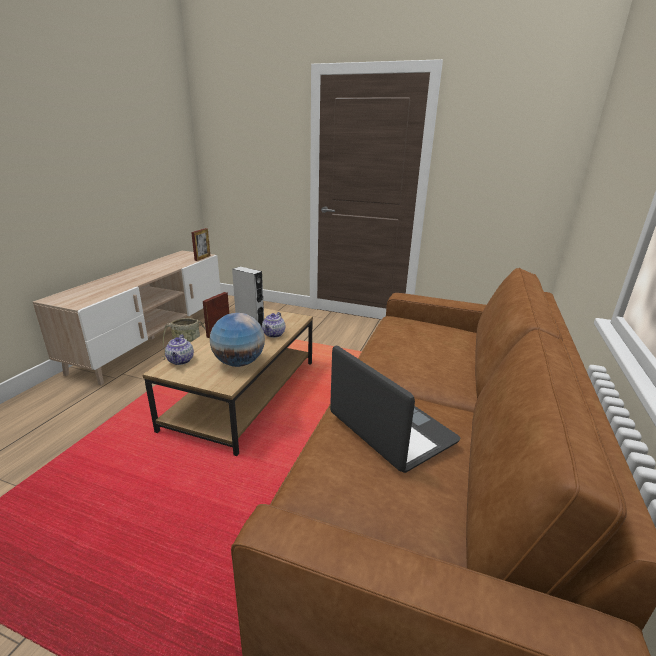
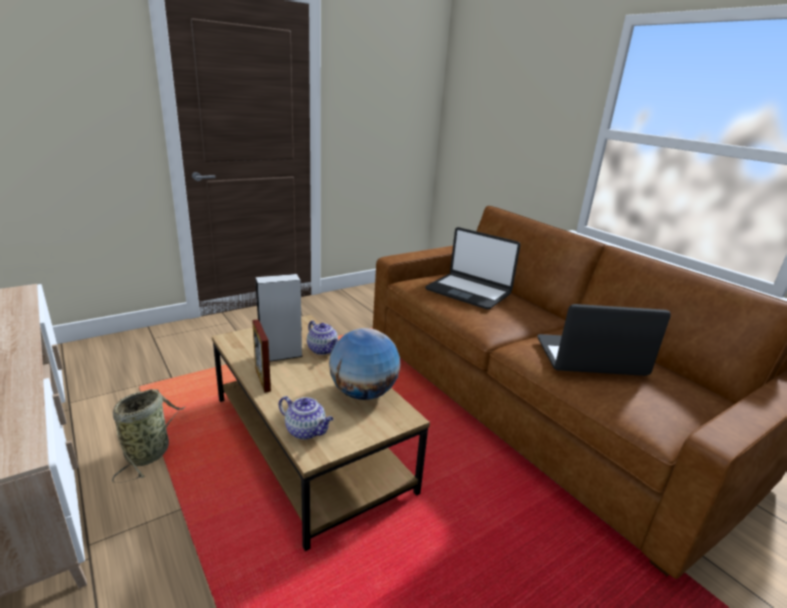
camera: 55 degrees left, 0 degrees up
(202, 258) = (30, 295): picture frame -> none
(423, 341) = (468, 291): none -> laptop

